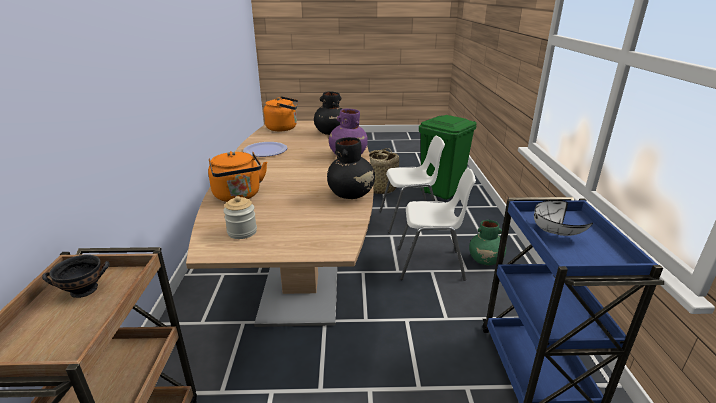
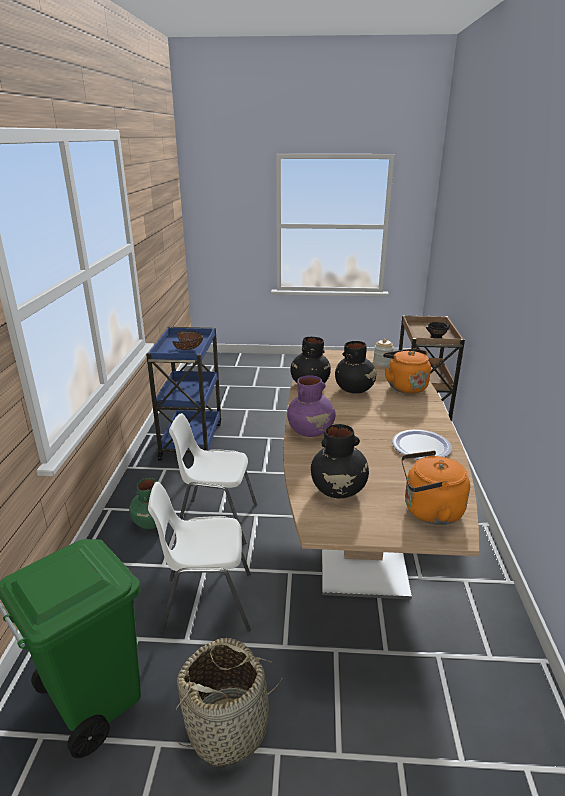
camera: 175 degrees left, 0 degrees up
(300, 190) = (354, 389): none -> black vase
(554, 232) = (189, 348): white bowl -> brown bowl

